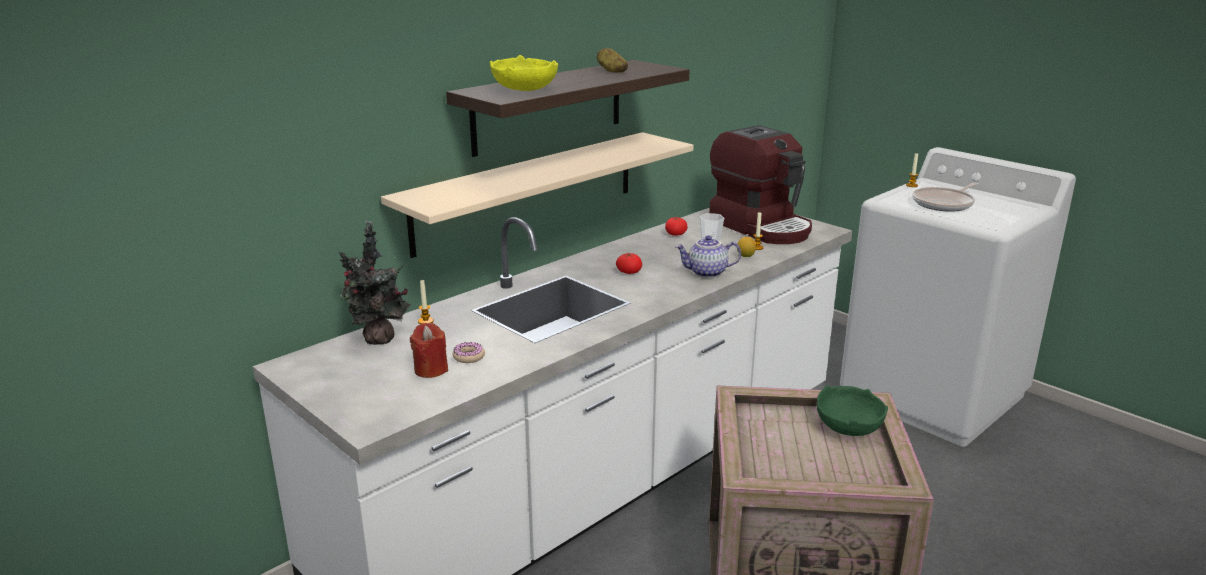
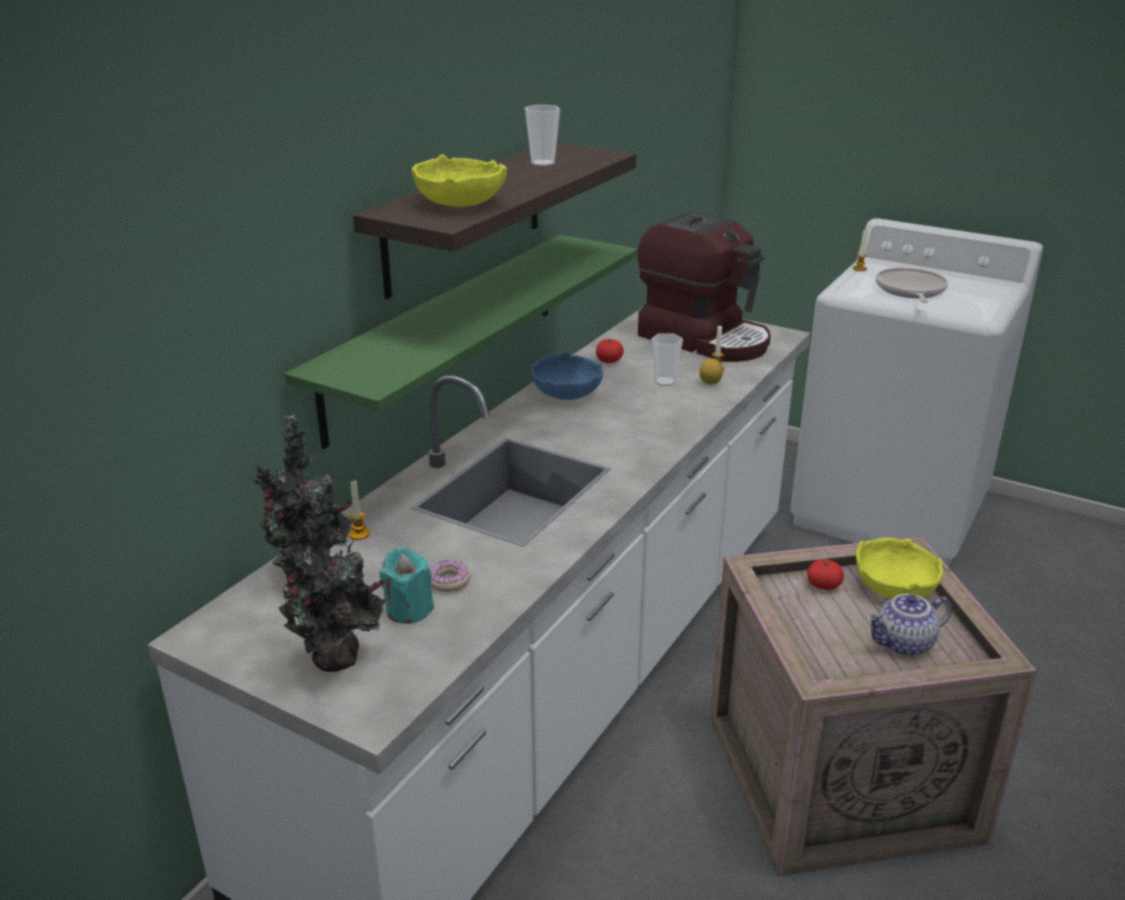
camera: 15 degrees left, 5 degrees up
(364, 392) = (336, 661): none -> potted plant
(431, 369) = (409, 609): red candle -> turquoise candle
(528, 191) = (446, 333): beige shelf -> green shelf
(611, 71) = (542, 163): potato -> cup
(629, 252) = (567, 393): none -> blue bowl
(629, 272) = (583, 423): tomato -> tomato (823, 585)
(707, 273) = (678, 413): teapot -> teapot (904, 645)
(848, 427) = (894, 588): green bowl -> yellow bowl
(944, 203) = (910, 291): frying pan -> frying pan turned 150 degrees clockwise

